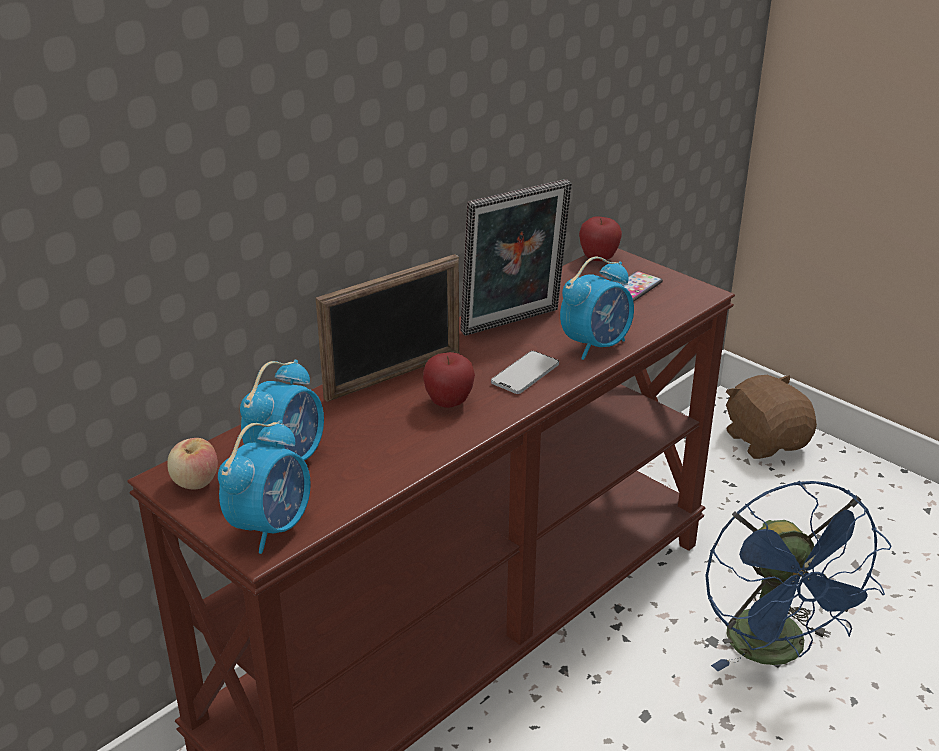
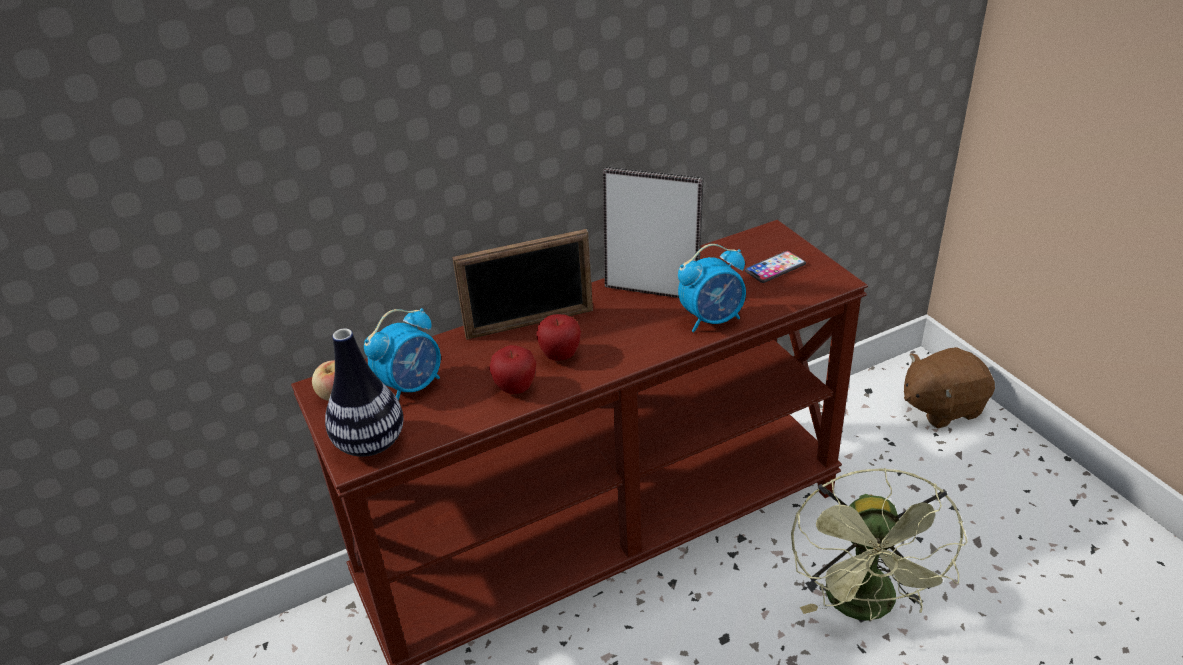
camera: 20 degrees right, 5 degrees up
(271, 527) = (370, 443): alarm clock -> vase
(513, 323) = (652, 288): picture frame -> picture frame turned 150 degrees counterclockwise
(525, 374) = (637, 338): phone -> none
(598, 259) = (760, 233): apple -> apple (515, 388)
(766, 441) = (941, 406): brown plush toy -> brown plush toy turned 105 degrees counterclockwise
(776, 651) = (865, 607): blue fan -> green fan

